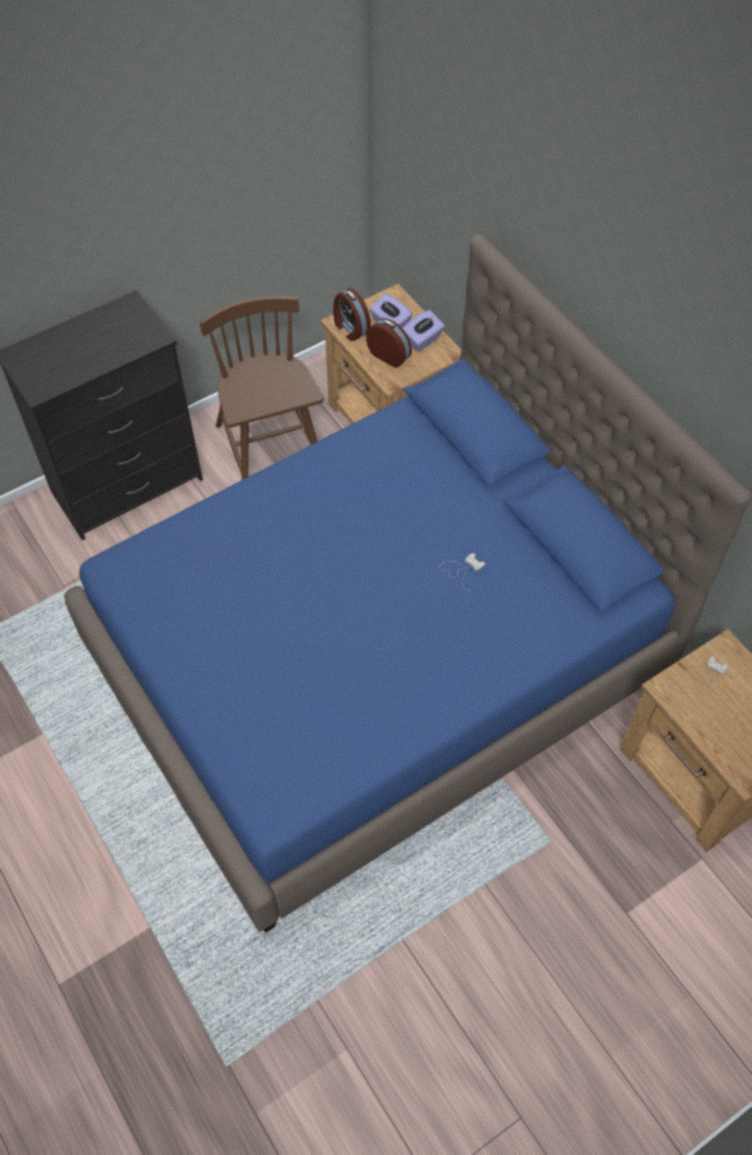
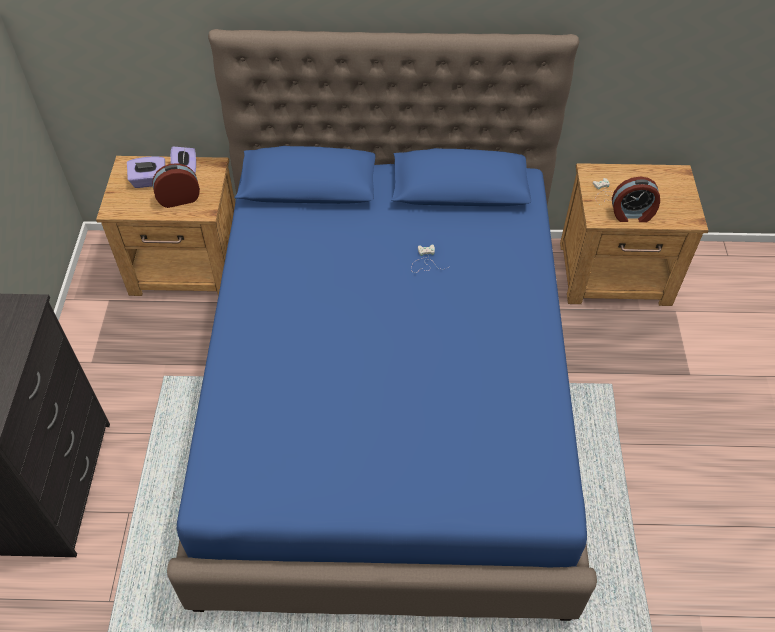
camera: 55 degrees left, 5 degrees down
(271, 455) = (137, 361): brown chair -> none
(350, 328) = (126, 206): alarm clock -> alarm clock (632, 214)

